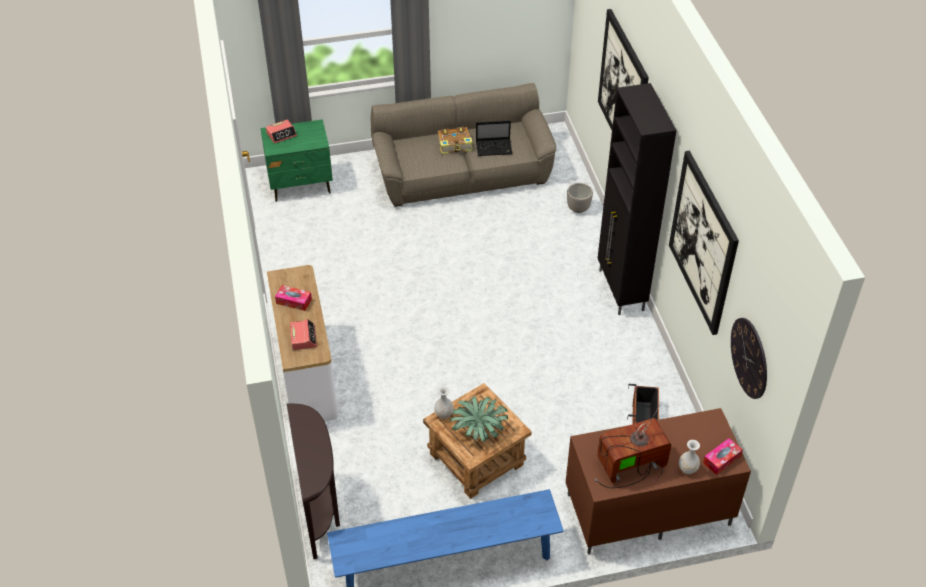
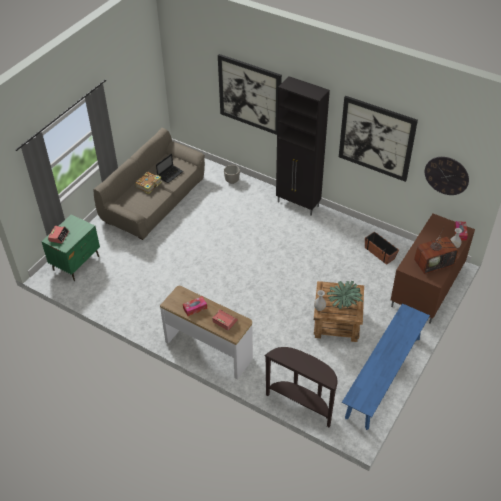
camera: 45 degrees left, 0 degrees up
(630, 467) = (434, 263): television -> television turned 135 degrees counterclockwise

